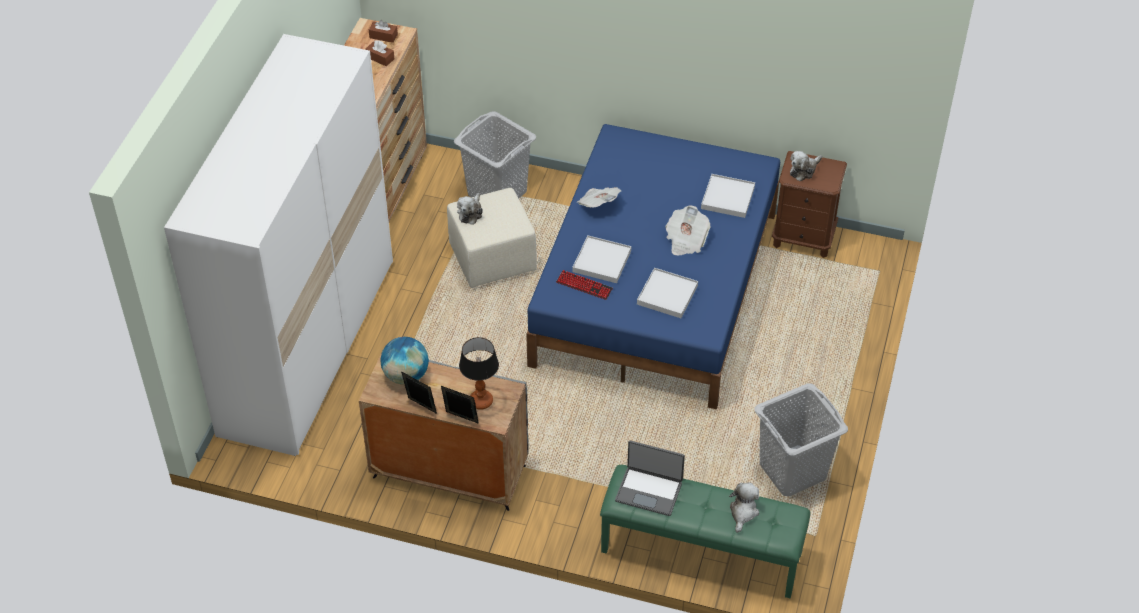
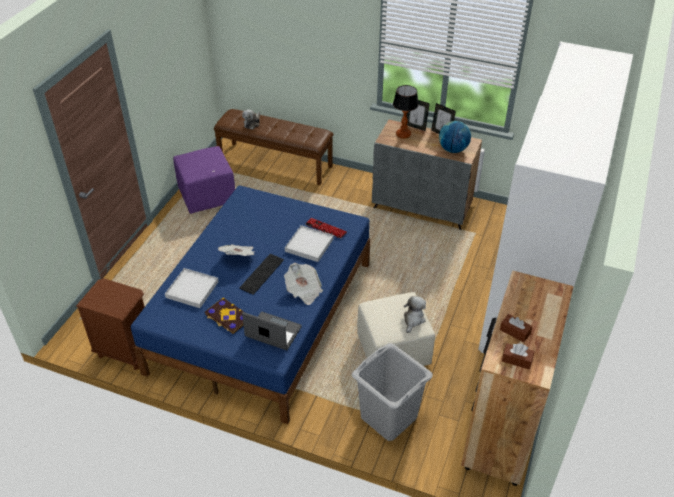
camera: 175 degrees left, 5 degrees down
(649, 491) = (303, 134): laptop -> laptop (272, 333)
(653, 222) = (261, 273): none -> keyboard
(667, 295) = (265, 219): white tray -> none
(677, 171) = (227, 317): none -> book
(700, 552) = (275, 163): green bench -> brown bench
(792, 470) = (207, 196): grey laundry basket -> purple ottoman
(804, 170) = (117, 299): plush toy -> none

